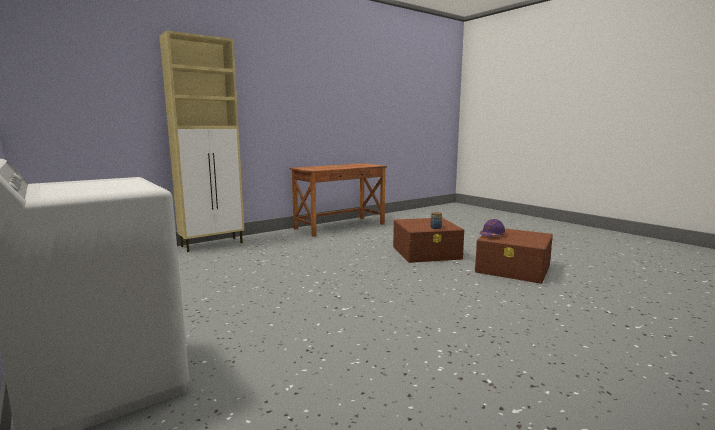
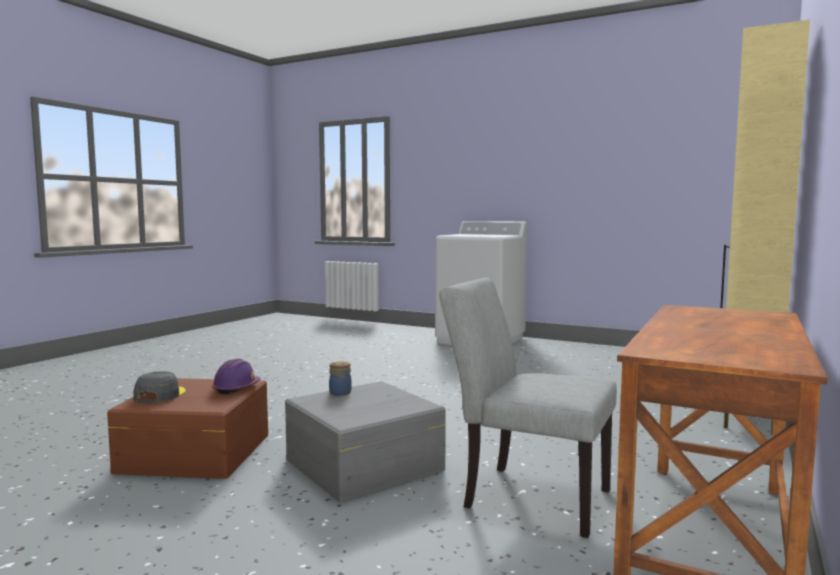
camera: 155 degrees right, 5 degrees down
(374, 237) = (526, 496): none -> grey chair
(427, 252) = (362, 464): brown storage box -> grey storage box
(533, 236) = (159, 395): none -> grey cap

